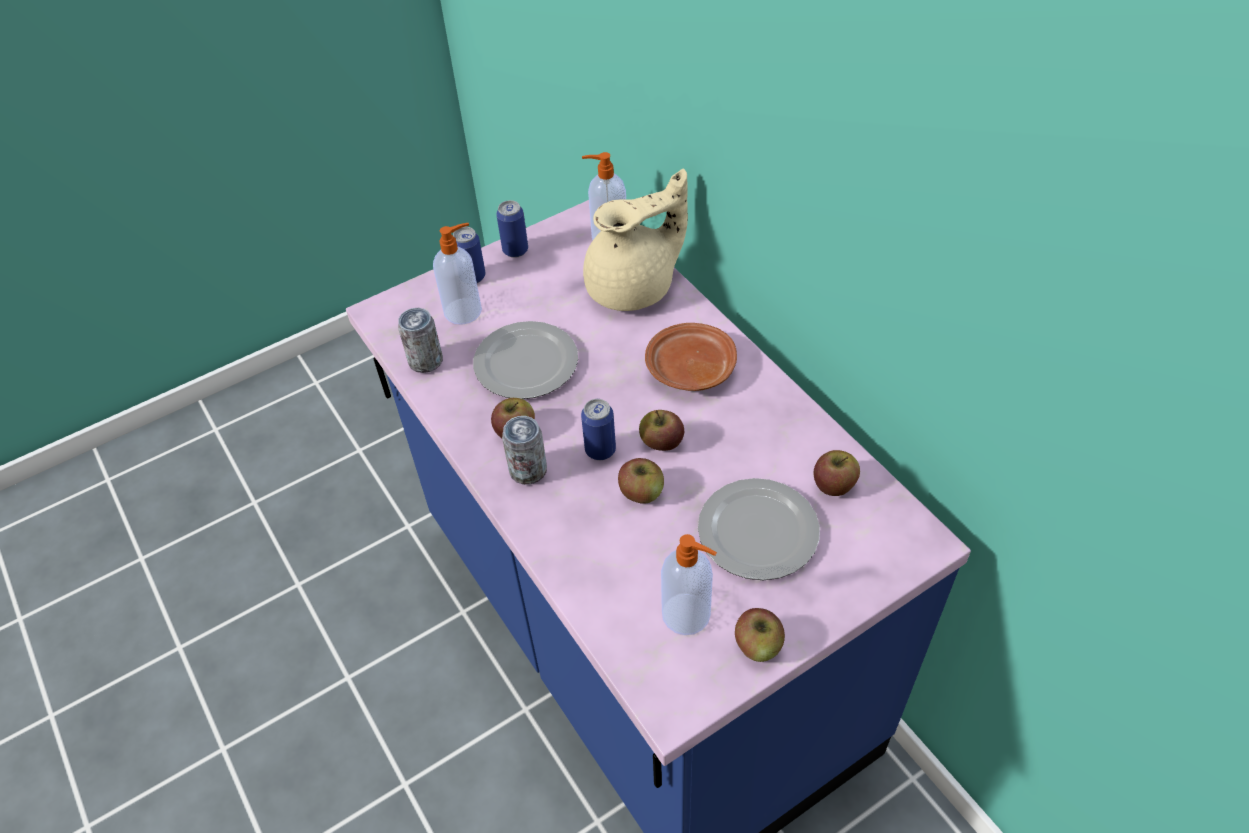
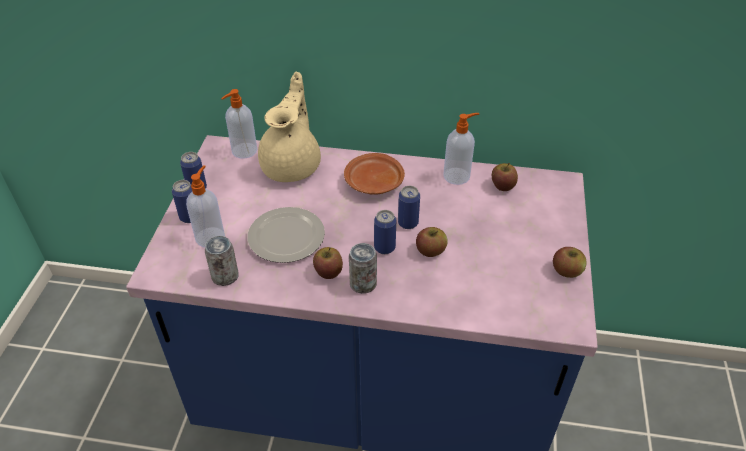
camera: 50 degrees left, 5 degrees down
(661, 442) = (408, 223): apple -> can
(688, 615) = (524, 283): soap dispenser -> soap dispenser (457, 176)
(756, 530) = (500, 227): plate -> none

